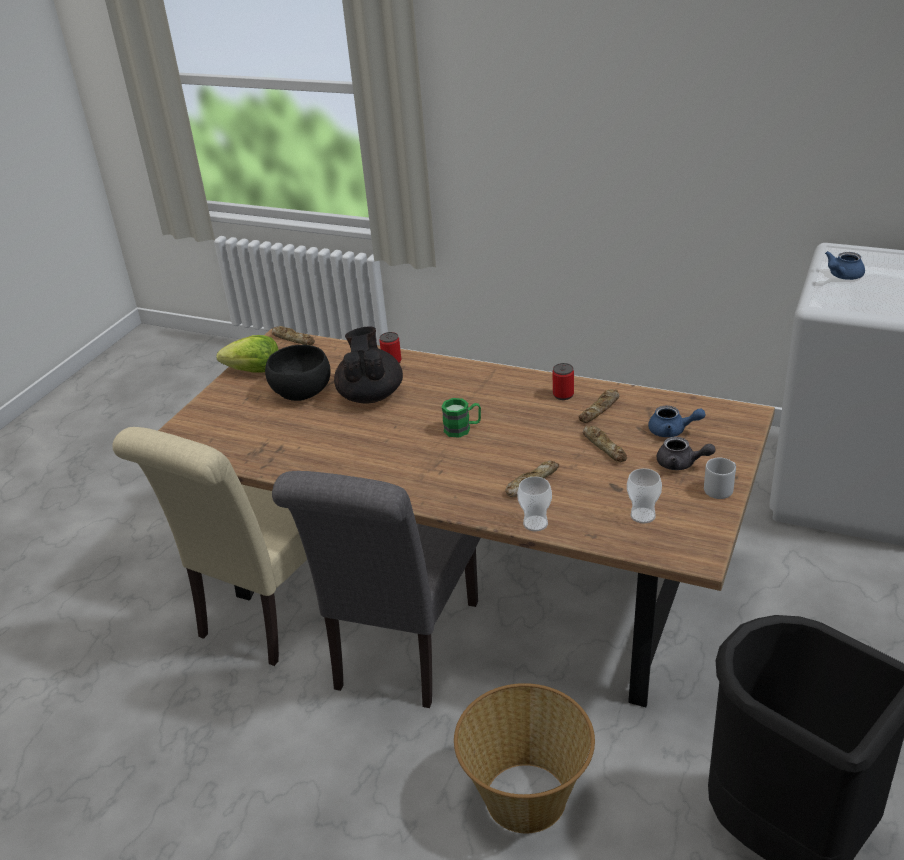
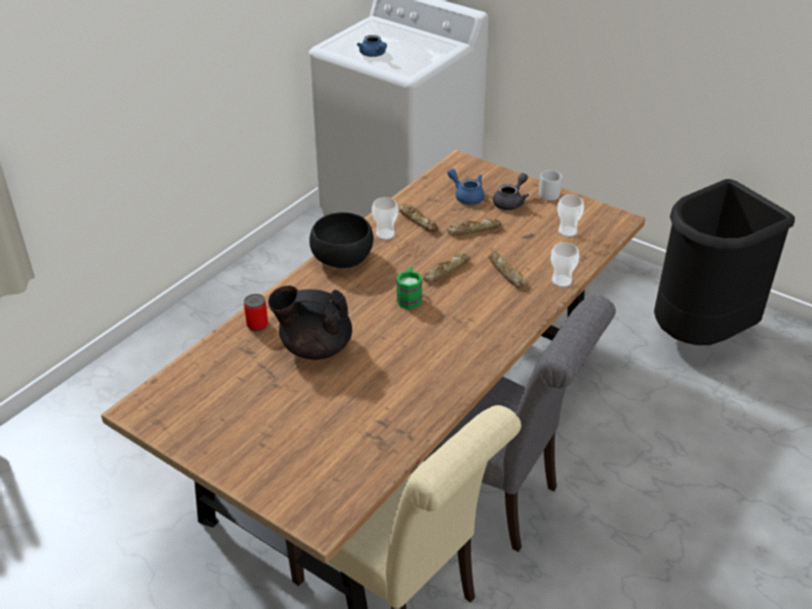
camera: 80 degrees left, 5 degrees up
(254, 371) = (201, 434): lettuce -> none
(293, 339) = (147, 395): bread -> bread (445, 271)
(301, 391) = (275, 397): black bowl -> black bowl (342, 259)
(526, 799) = (656, 445): basket -> none
(563, 395) = (385, 234): can -> cup
(672, 431) = (466, 196): blue teapot -> blue teapot turned 75 degrees counterclockwise

